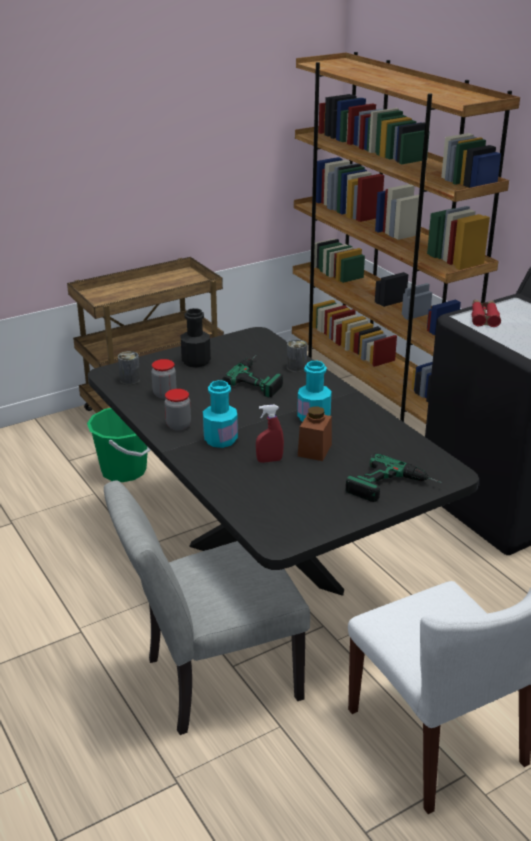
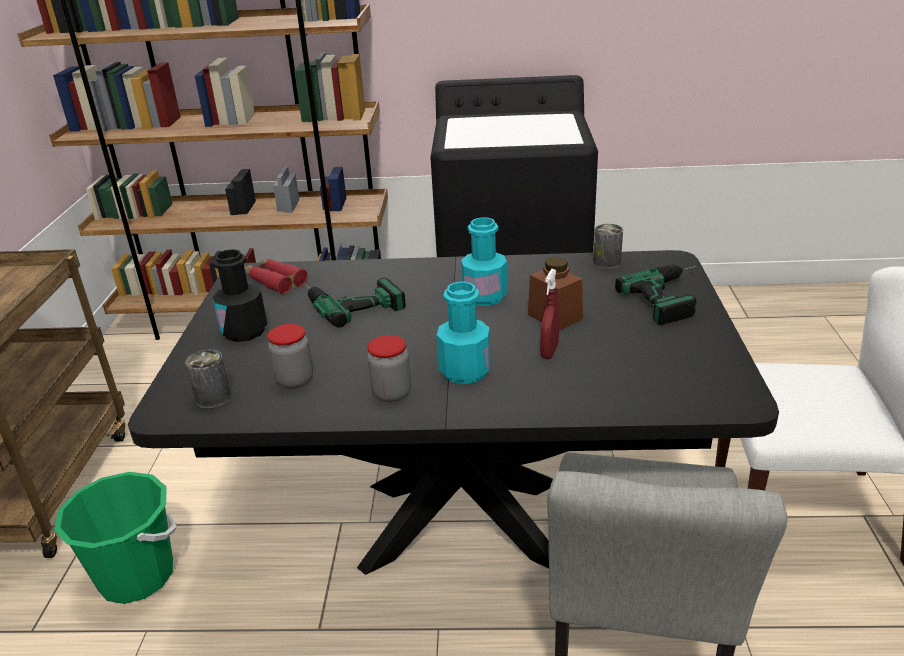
camera: 55 degrees left, 0 degrees up
(296, 367) = (359, 273): can -> can (607, 262)
(484, 317) = (470, 137): red binoculars -> red binoculars (275, 281)

